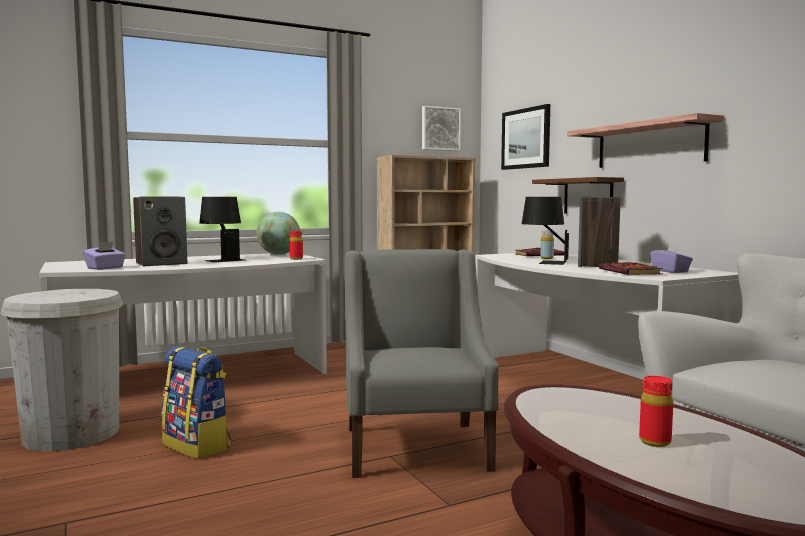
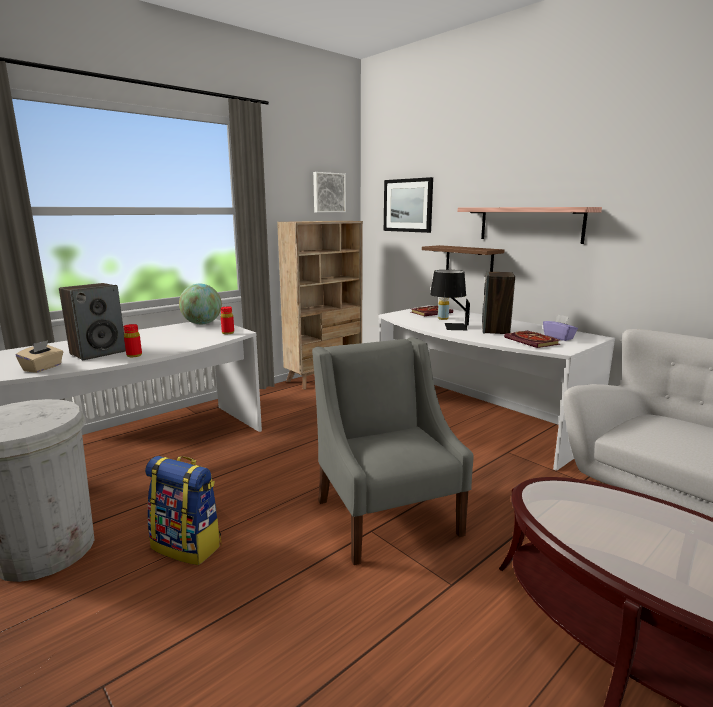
camera: 15 degrees left, 10 degrees up
(105, 268) = (43, 368): purple tissue box -> beige tissue box
(222, 259) = (155, 339): black table lamp -> none
(655, 441) = (675, 554): red bottle -> red bottle (134, 355)

